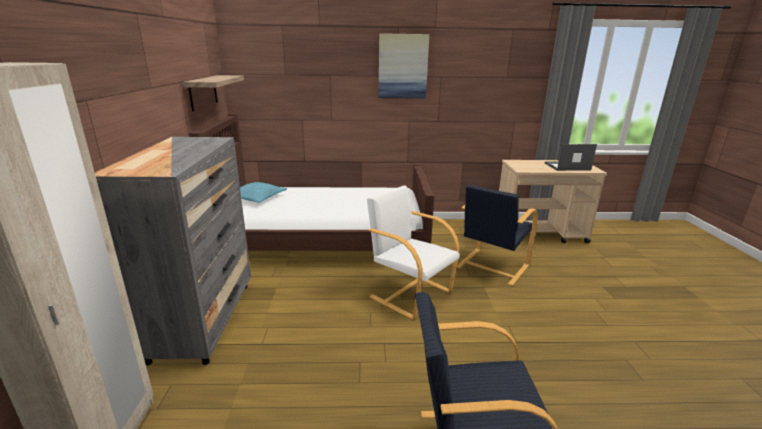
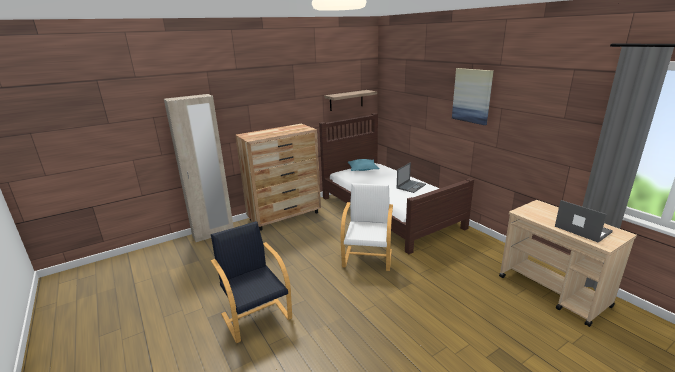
camera: 60 degrees right, 0 degrees up
(204, 319) = (285, 216): grey dresser -> brown dresser
(354, 194) = (411, 186): none -> laptop
(491, 266) = (447, 279): black armchair -> none

